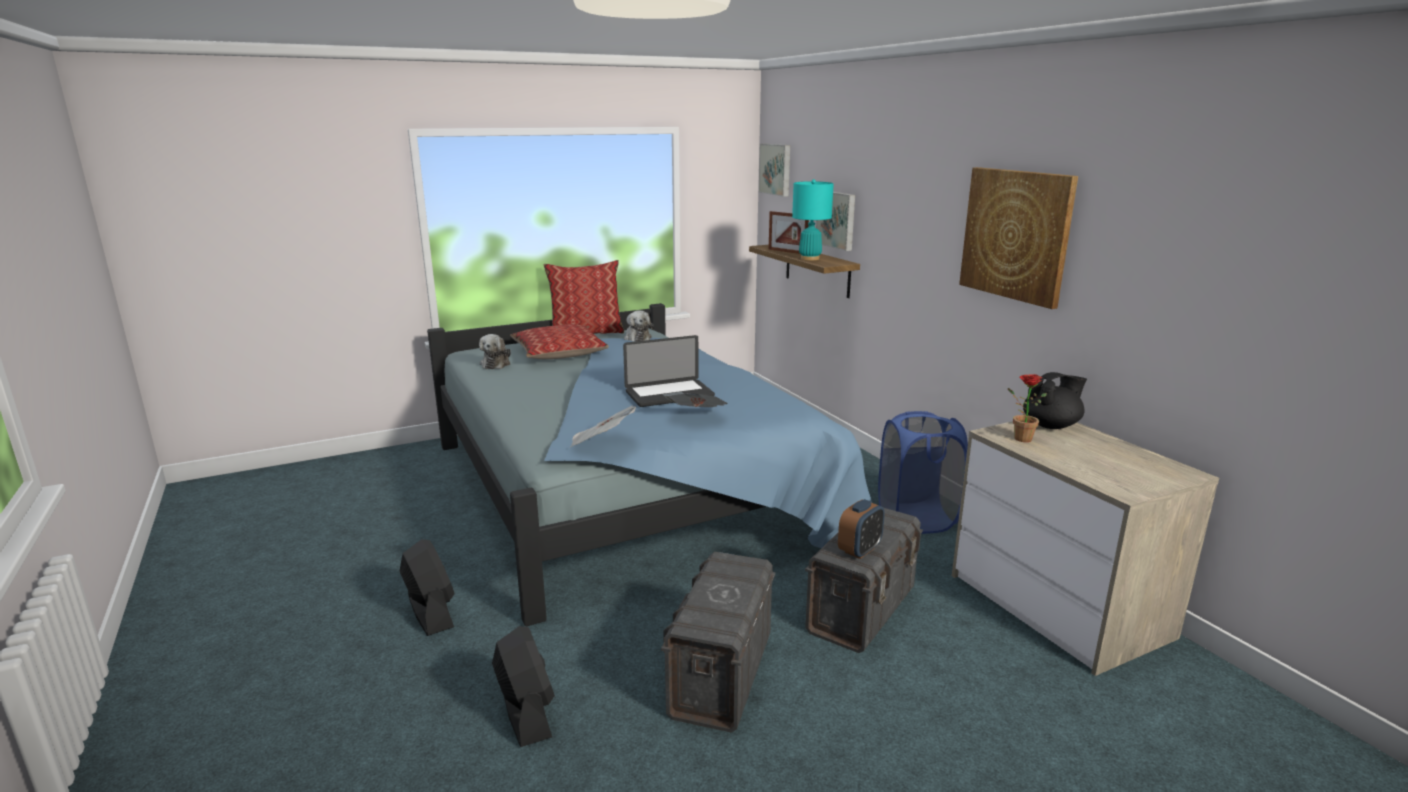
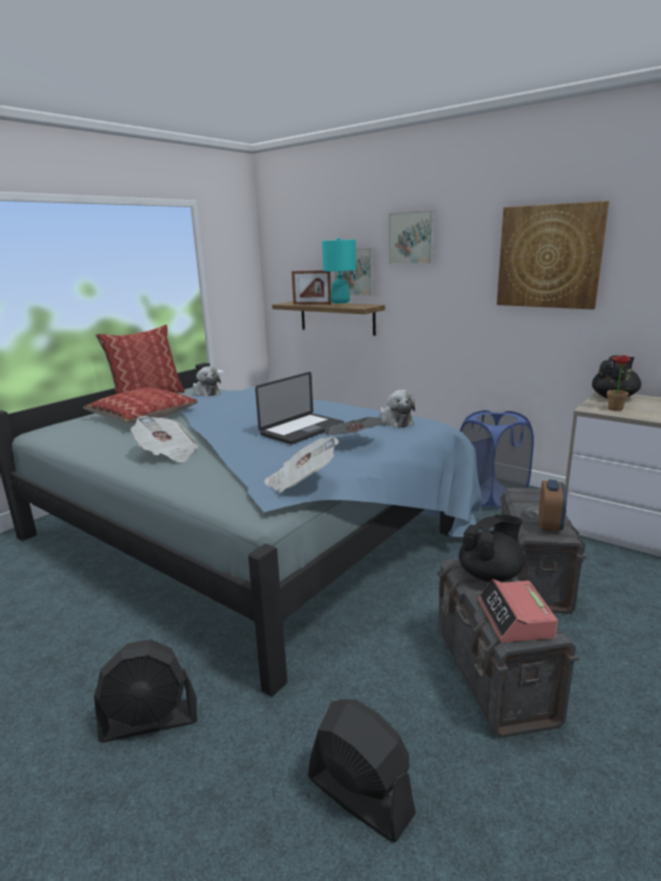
camera: 25 degrees left, 0 degrees up
(431, 612) = (150, 721): black fan -> black fan turned 135 degrees clockwise
(496, 364) = (87, 436): plush toy -> plush toy (395, 422)
(537, 394) = (167, 454): none -> newspaper
(709, 614) = (515, 619): none -> alarm clock
(737, 574) = (491, 574): none -> black teapot
(776, 169) = (280, 238): picture -> picture (412, 238)

